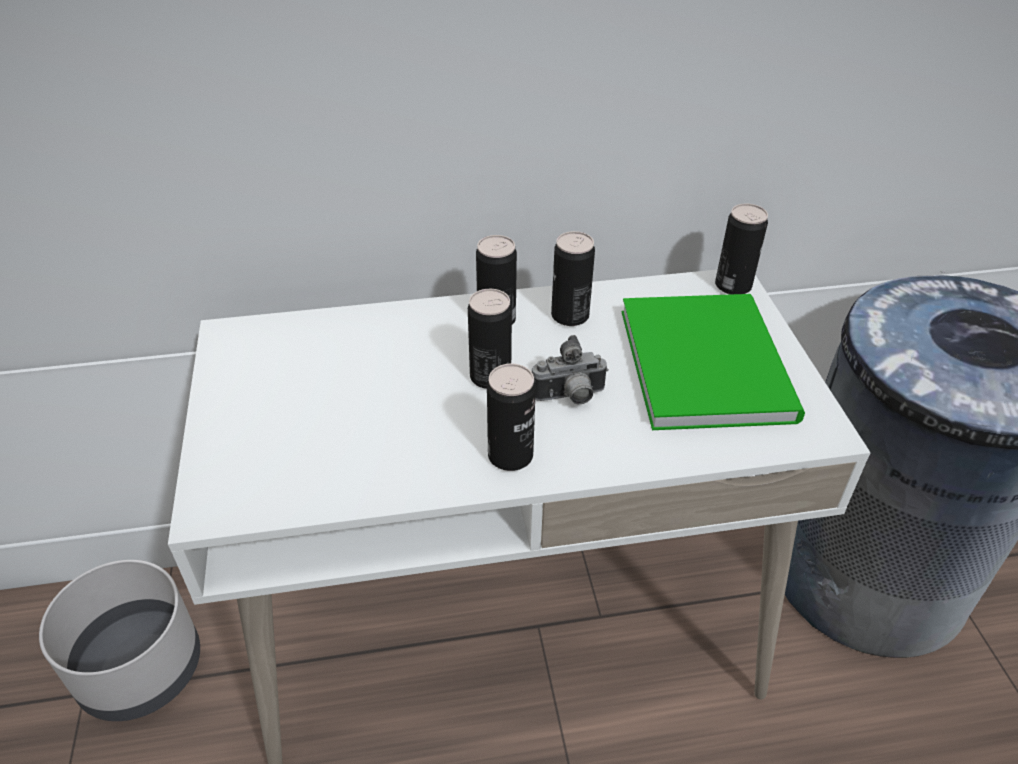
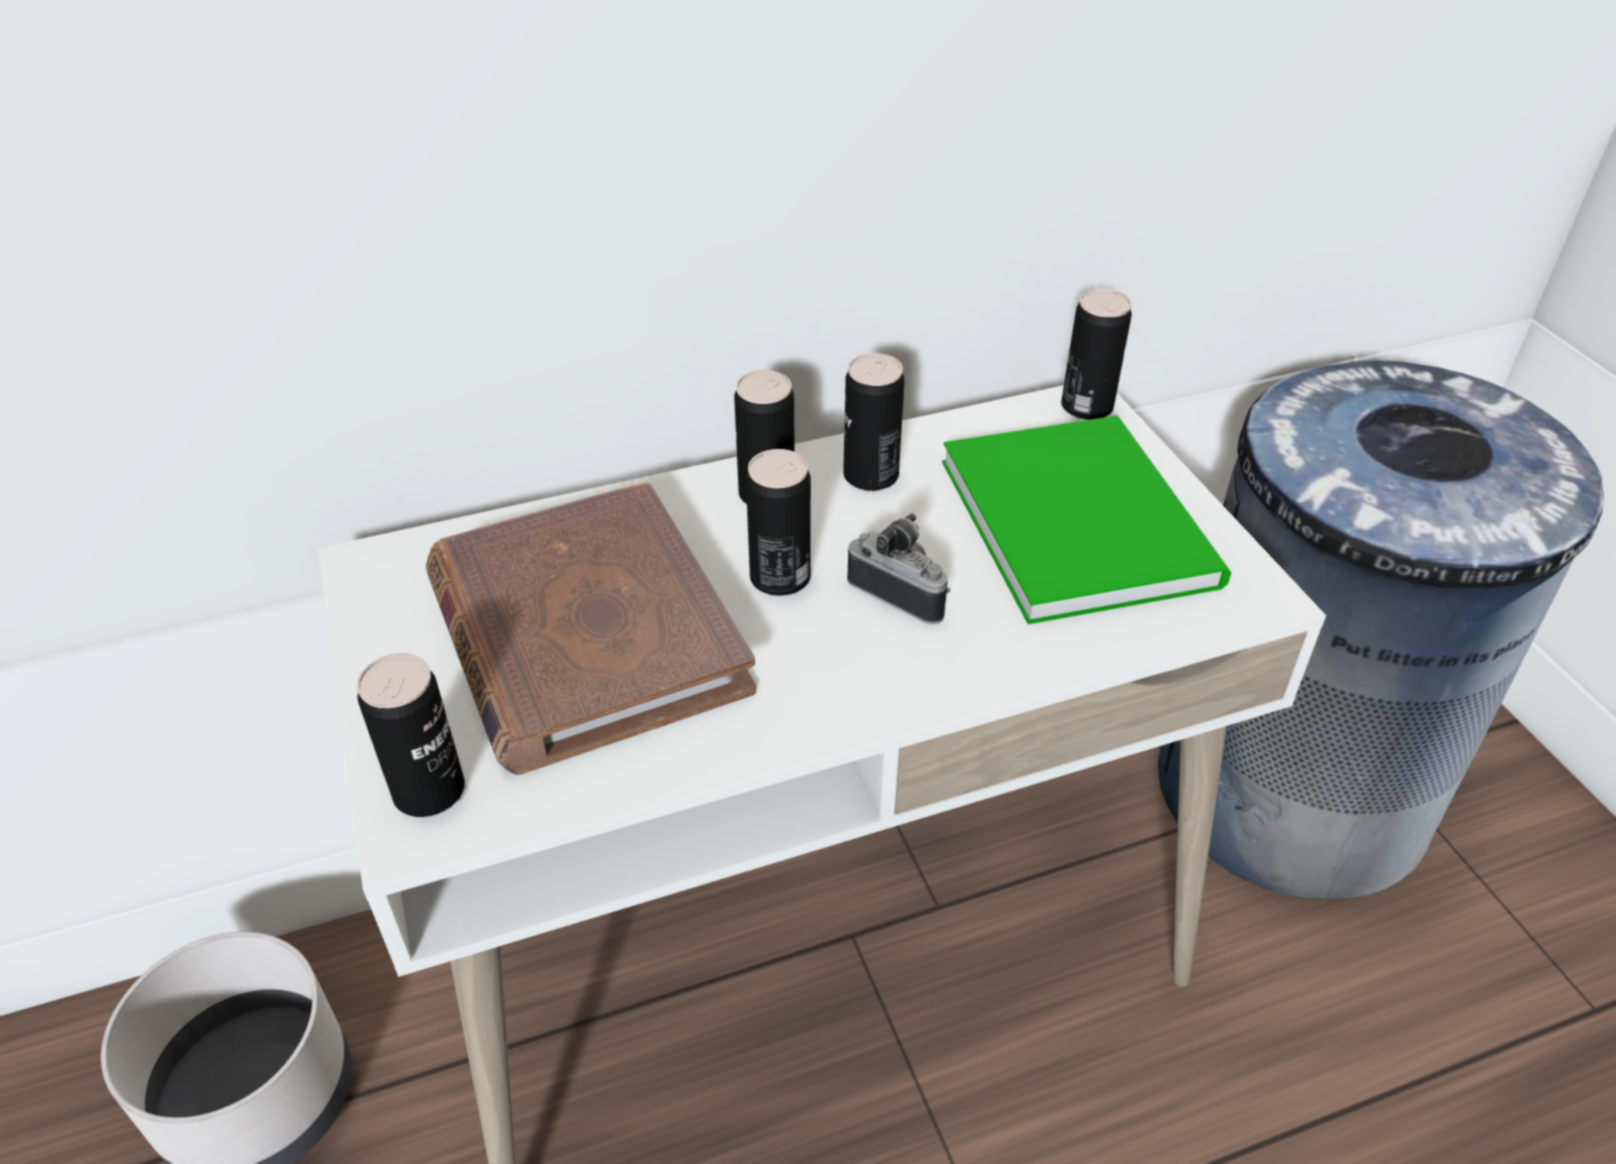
camera: 10 degrees left, 0 degrees up
(352, 397) = (585, 634): none -> brown book
(510, 455) = (839, 687): can -> can (429, 791)
(569, 397) = (901, 593): camera -> camera turned 120 degrees counterclockwise

